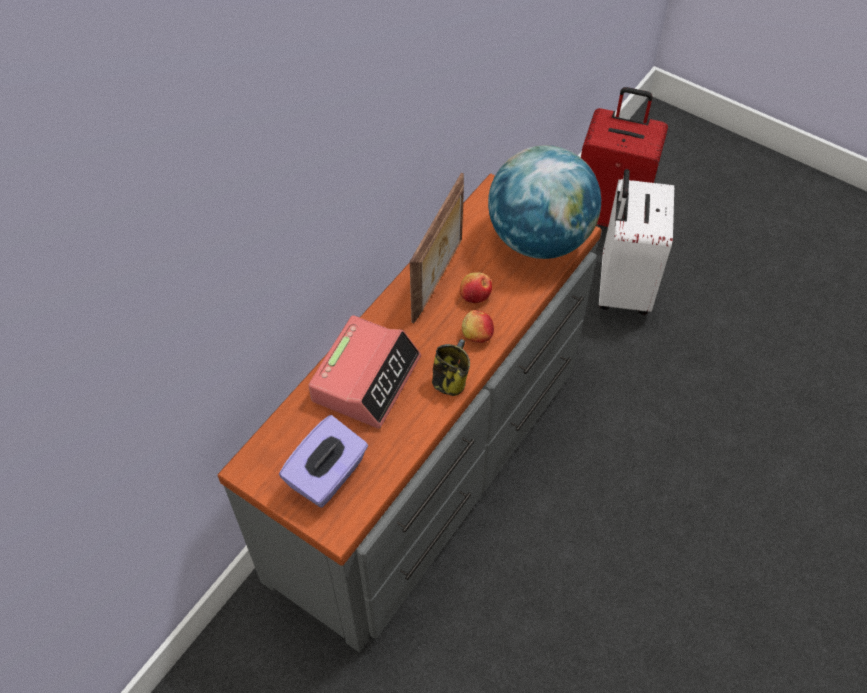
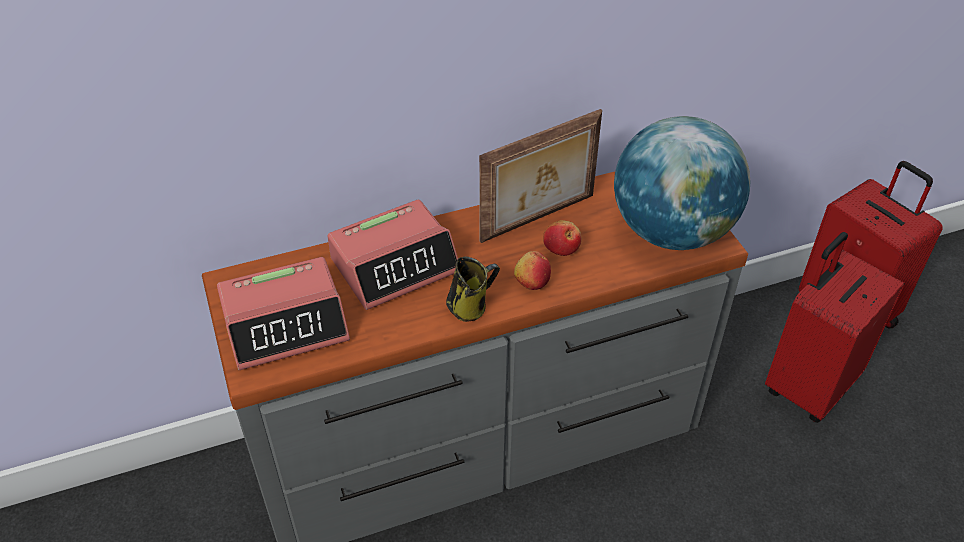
camera: 35 degrees right, 10 degrees down
(327, 475) = (286, 324): purple tissue box -> alarm clock
(621, 288) = (809, 385): white suitcase -> red suitcase

